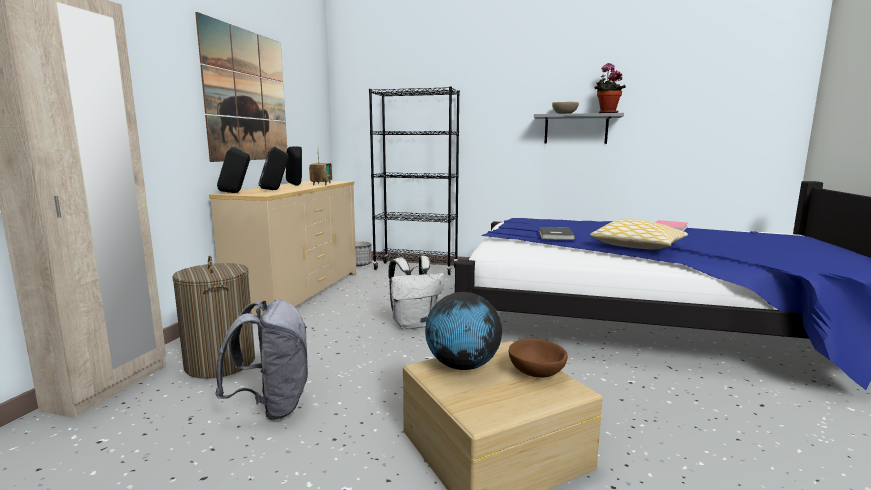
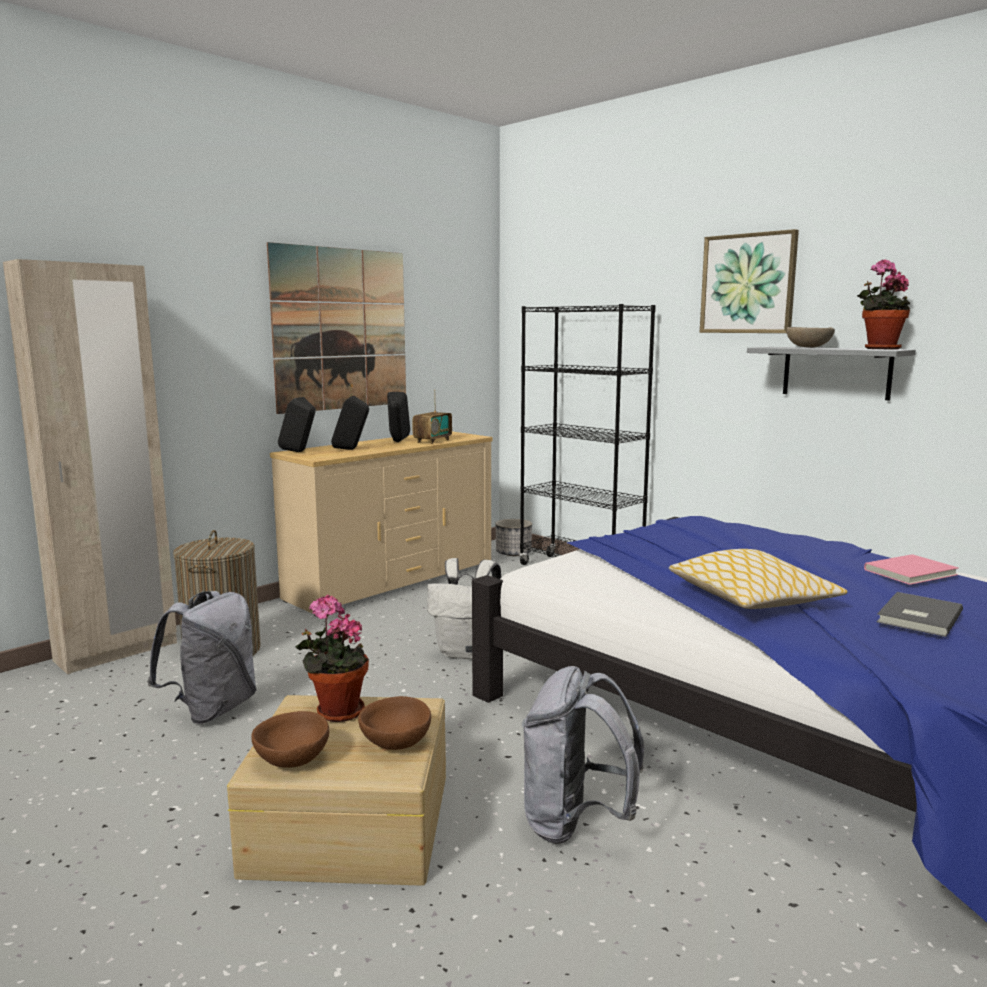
camera: 30 degrees right, 0 degrees up
(462, 366) = (336, 712): globe -> potted plant
(490, 404) = (291, 759): none -> brown bowl
(520, 78) = (748, 284): none -> picture
(554, 235) = (662, 558): grey book -> grey book (916, 617)
(617, 401) = (576, 823): none -> grey backpack

